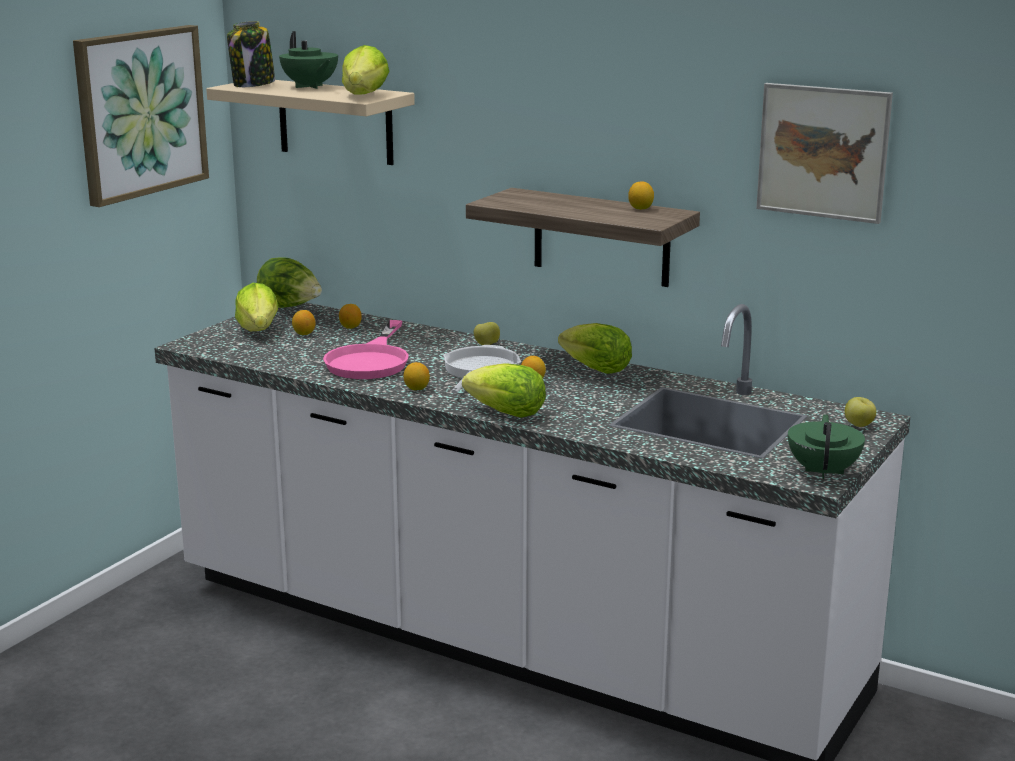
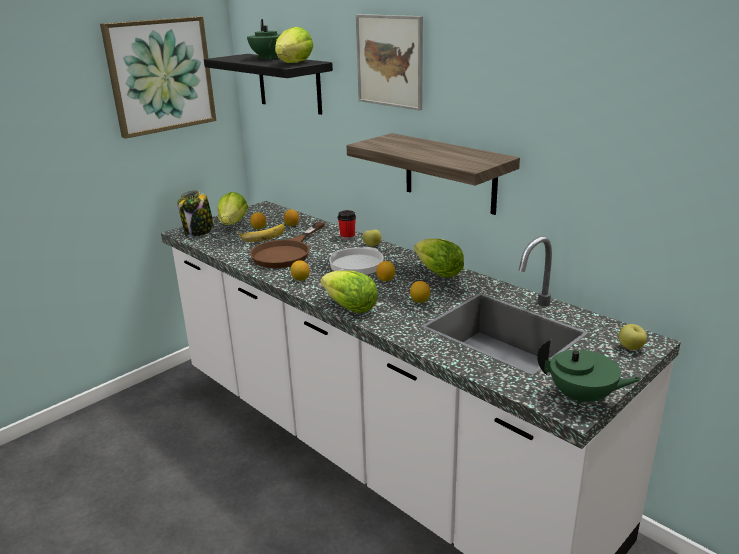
camera: 15 degrees right, 5 degrees up
(253, 84) = (235, 57): jar -> jar (199, 232)
(291, 308) = (265, 208): lettuce -> none
(317, 342) = (262, 235): none -> banana
(335, 121) = (289, 83): beige shelf -> black shelf
(371, 360) = (286, 252): pink frying pan -> brown frying pan
(444, 337) = (347, 237): none -> cup
(640, 209) = (473, 153): lemon -> lemon (420, 301)
(823, 152) = (621, 110): picture -> picture (389, 61)
(823, 471) = (582, 397): green teapot -> green teapot turned 90 degrees clockwise

